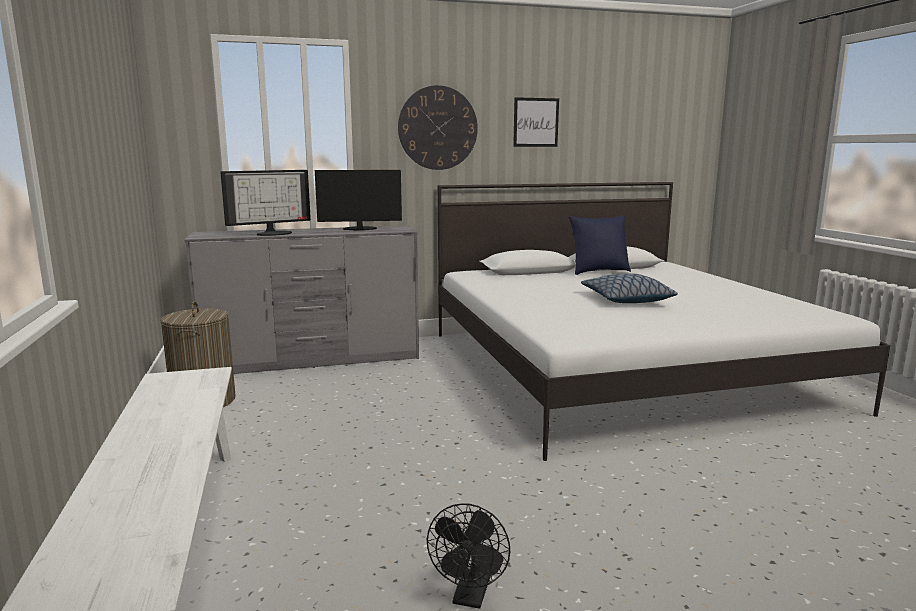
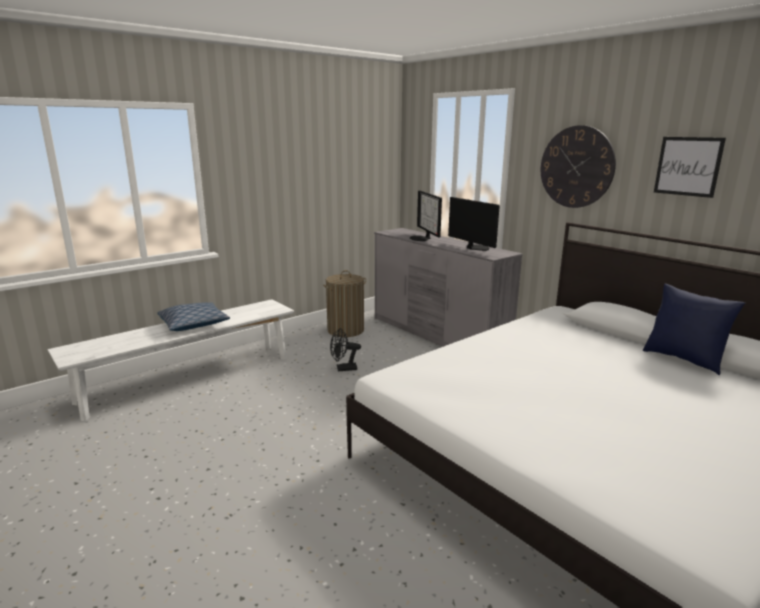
camera: 65 degrees right, 5 degrees up
(274, 233) = (422, 238): monitor -> monitor turned 45 degrees clockwise
(470, 597) = (174, 463): black fan -> black fan (343, 369)
(626, 299) = (562, 386): pillow -> pillow (194, 324)

